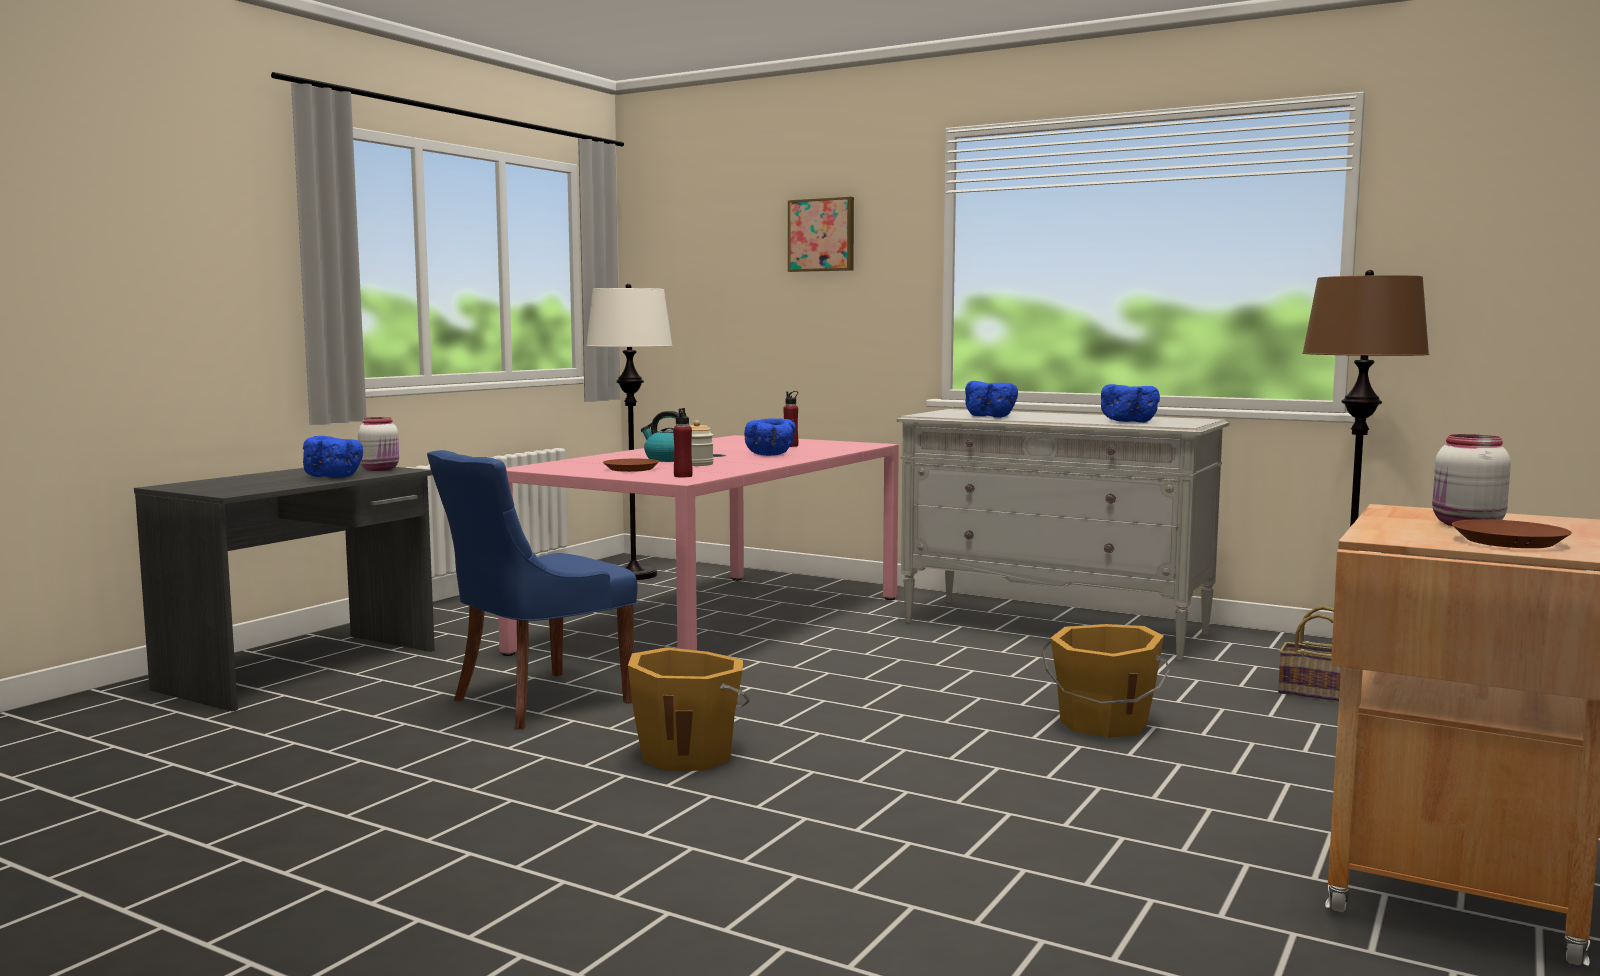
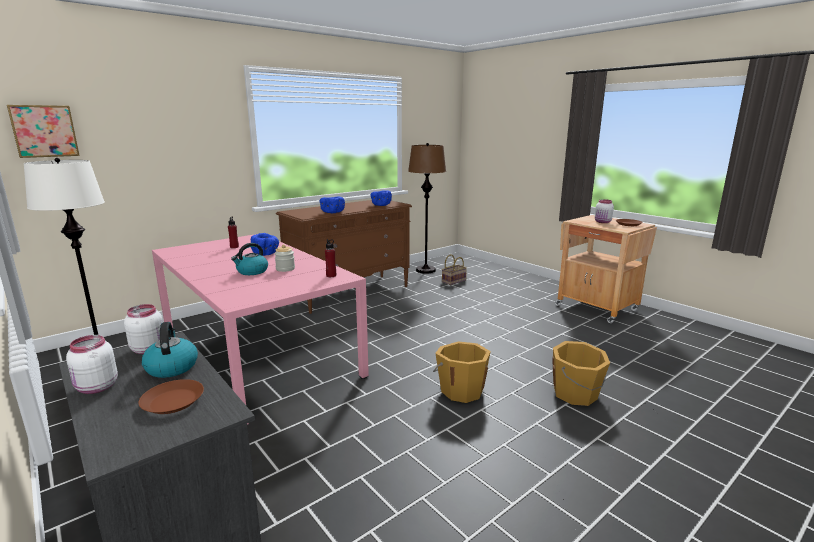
camera: 70 degrees left, 10 degrees up
(290, 472) = (96, 388): none -> white jar
(334, 476) = (171, 367): blue bowl -> kettle
(537, 701) = (352, 423): blue chair -> none
(632, 469) = (284, 282): brown plate -> brown plate (173, 401)
(822, 235) = (172, 120): picture -> picture (44, 131)
(1055, 628) = (351, 293): white dresser -> brown dresser
(1103, 724) = (465, 312): orange bucket -> orange bucket (576, 394)

